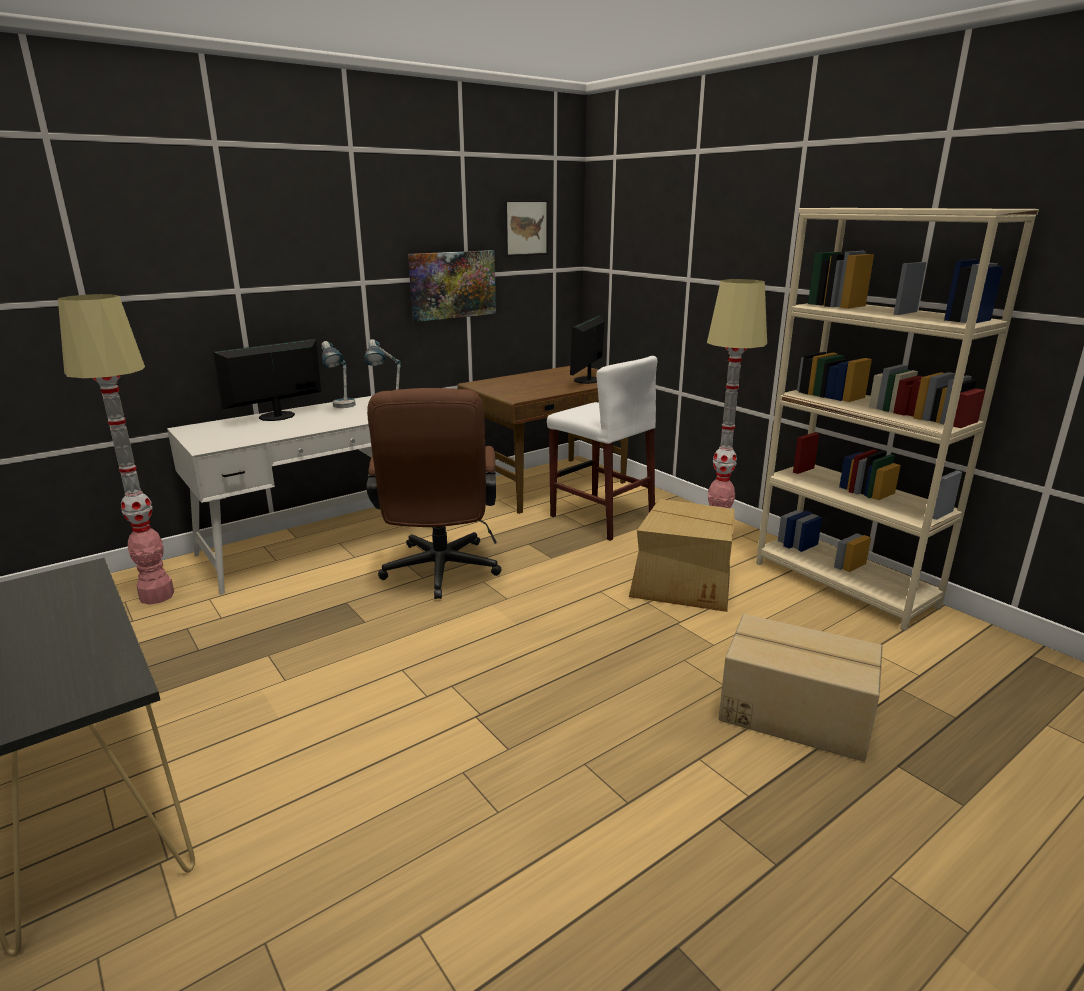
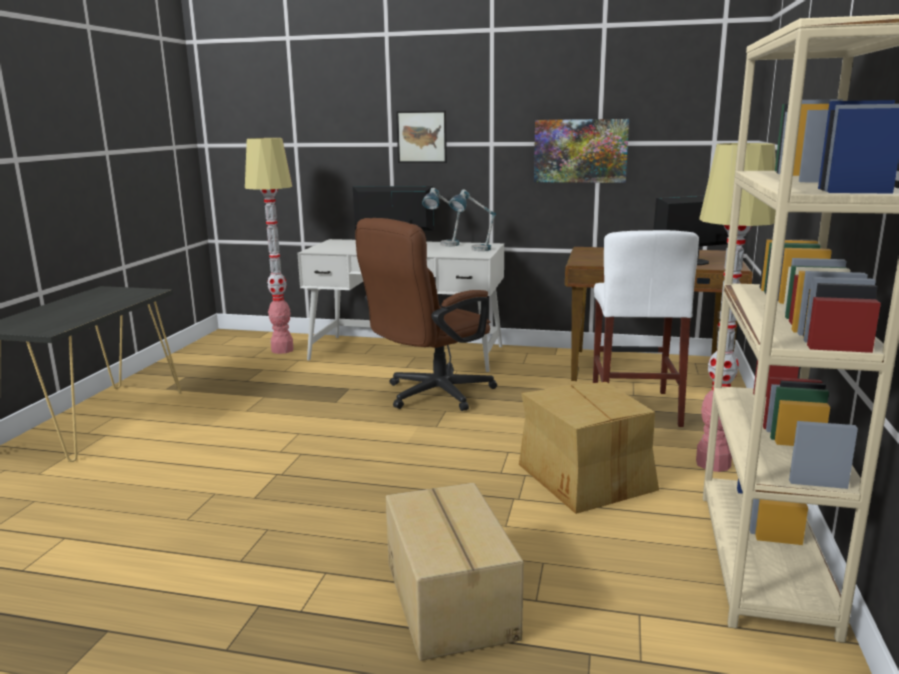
camera: 50 degrees right, 5 degrees down
(526, 228) = (676, 96): picture -> picture (421, 137)

